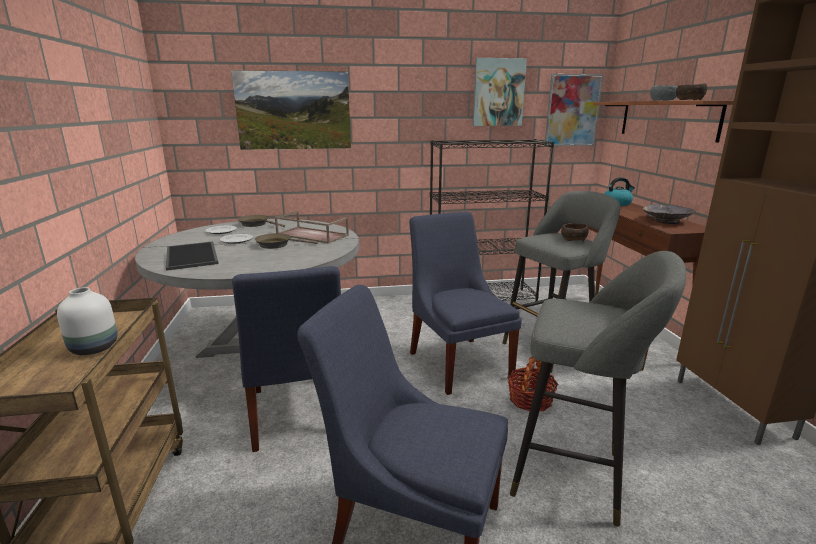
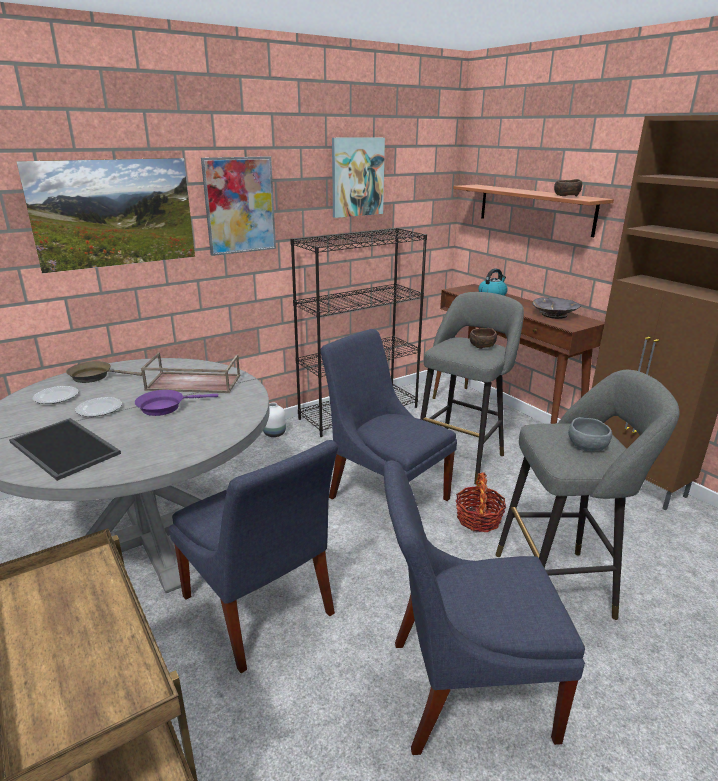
camera: 25 degrees left, 5 degrees up
(95, 347) = (95, 624): white vase -> white vase (274, 433)
(277, 245) = (165, 407): brown frying pan -> purple frying pan
(572, 110) = (428, 193): picture -> picture (239, 205)
(663, 100) = (537, 193): grey bowl -> grey bowl (588, 445)

